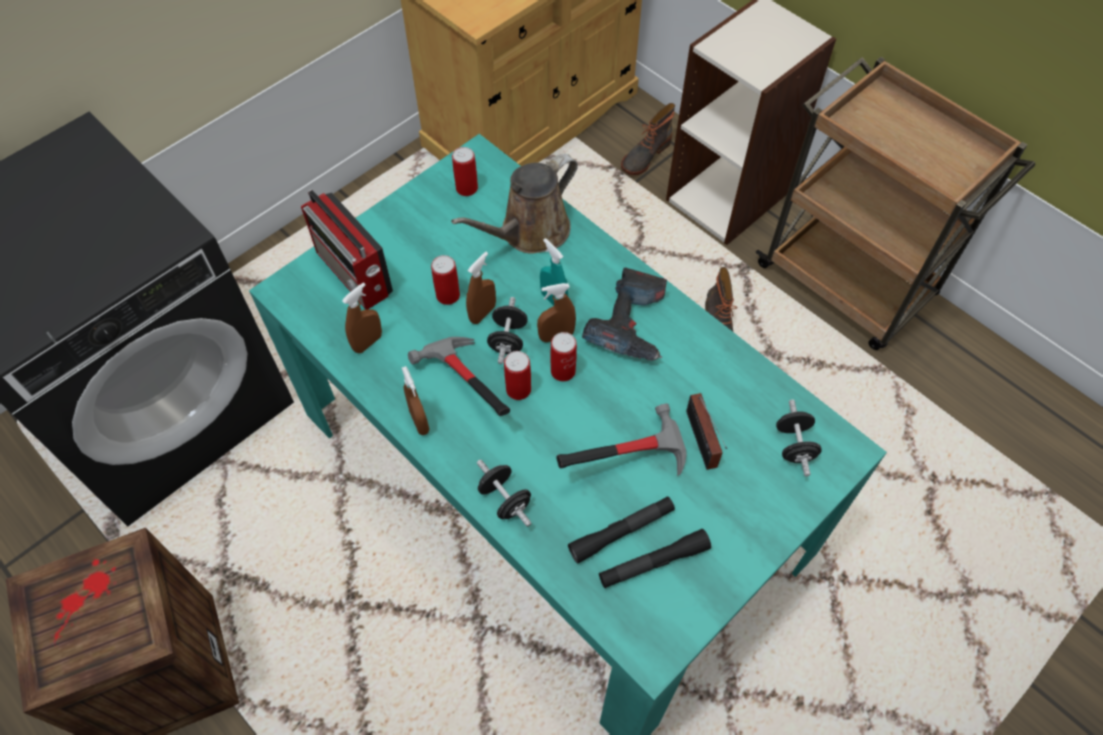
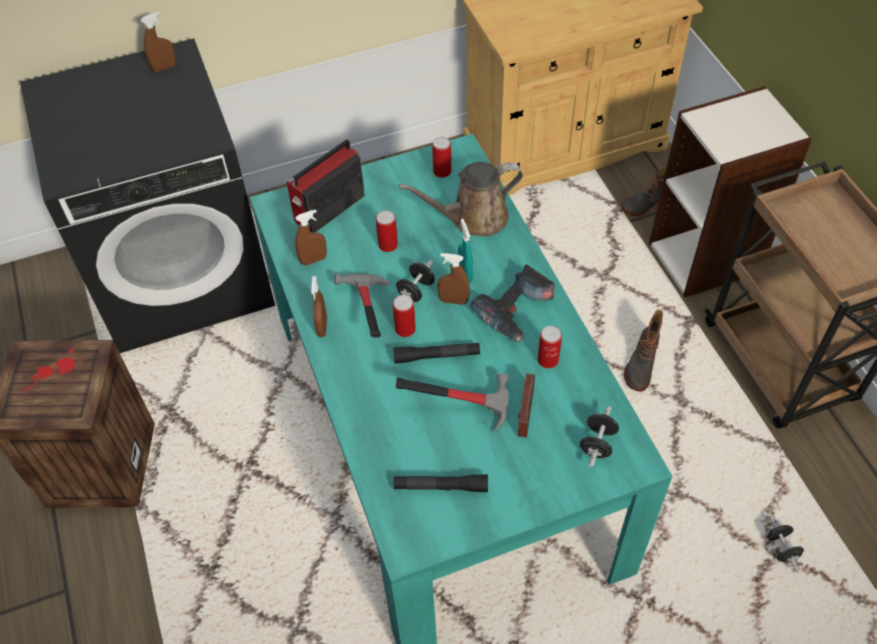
camera: 25 degrees right, 5 degrees down
(355, 275) = (328, 209): radio -> radio turned 60 degrees clockwise
(482, 313) = (407, 266): brown spray bottle -> brown spray bottle (164, 67)
(505, 499) = (355, 402): black dumbbell -> black dumbbell (781, 549)
(563, 371) = (445, 327): can -> can (548, 360)
(621, 532) = (428, 456): black flashlight -> black flashlight (436, 356)

